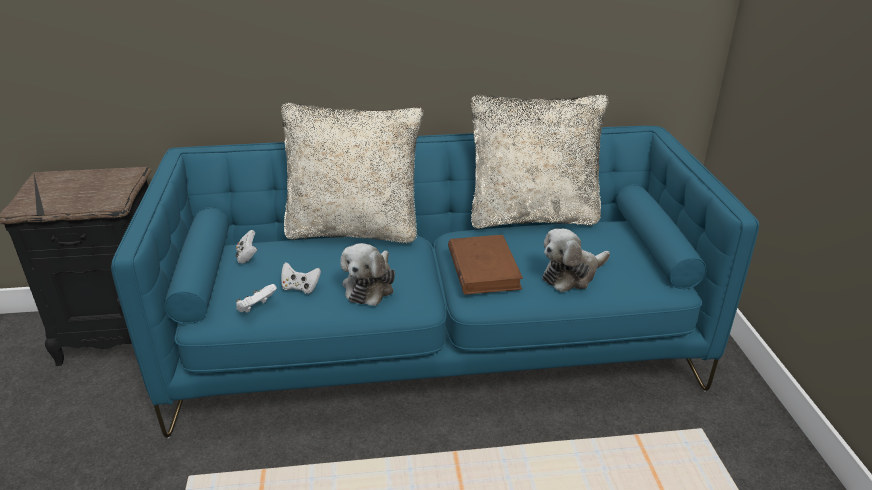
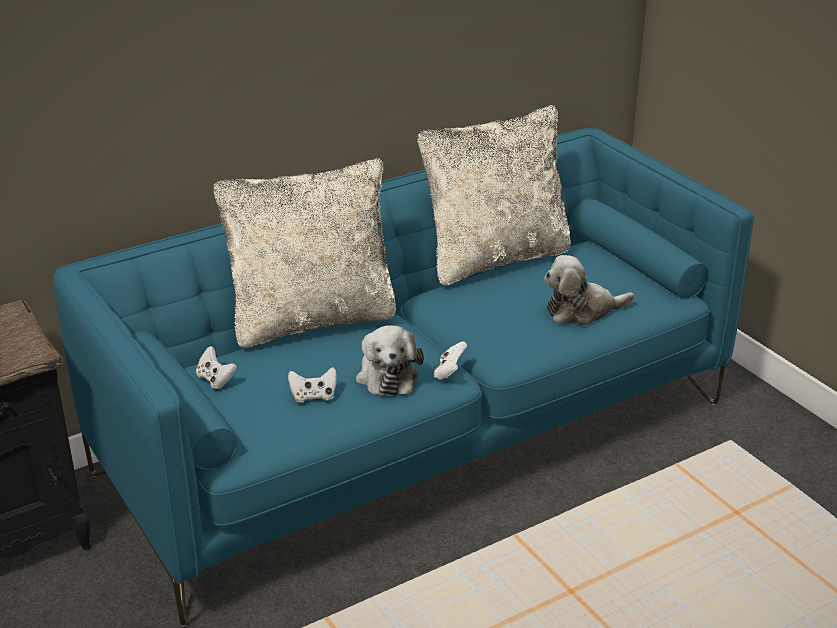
camera: 25 degrees left, 0 degrees up
(256, 308) = (284, 430): white game controller -> white game controller (449, 372)
(483, 268) = (490, 326): brown book -> none
(572, 275) = (582, 311): plush toy -> plush toy turned 45 degrees clockwise

